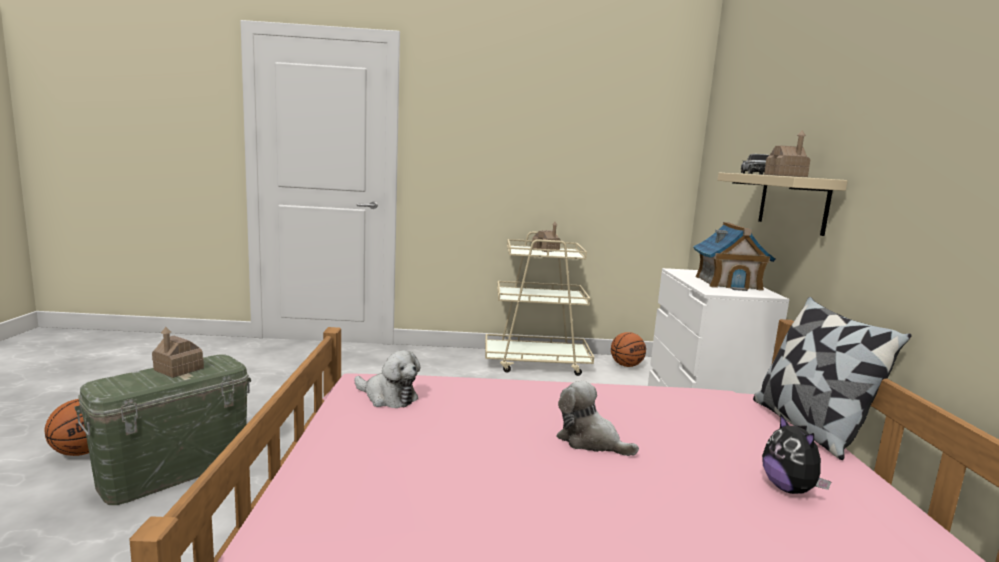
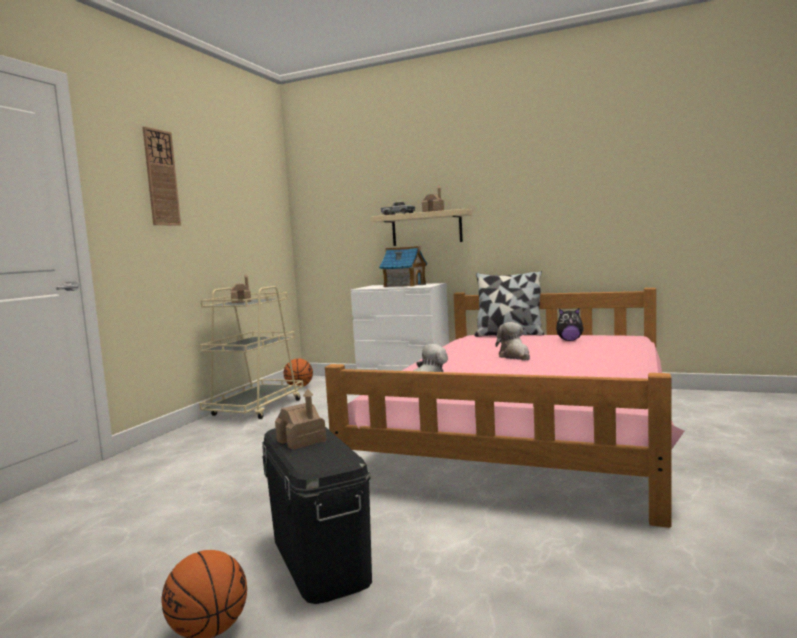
camera: 65 degrees left, 5 degrees down
(174, 470) = (318, 558): green storage box -> black storage box
(487, 116) = (161, 178): none -> wall clock
(590, 441) = (515, 356): plush toy -> plush toy turned 105 degrees clockwise

